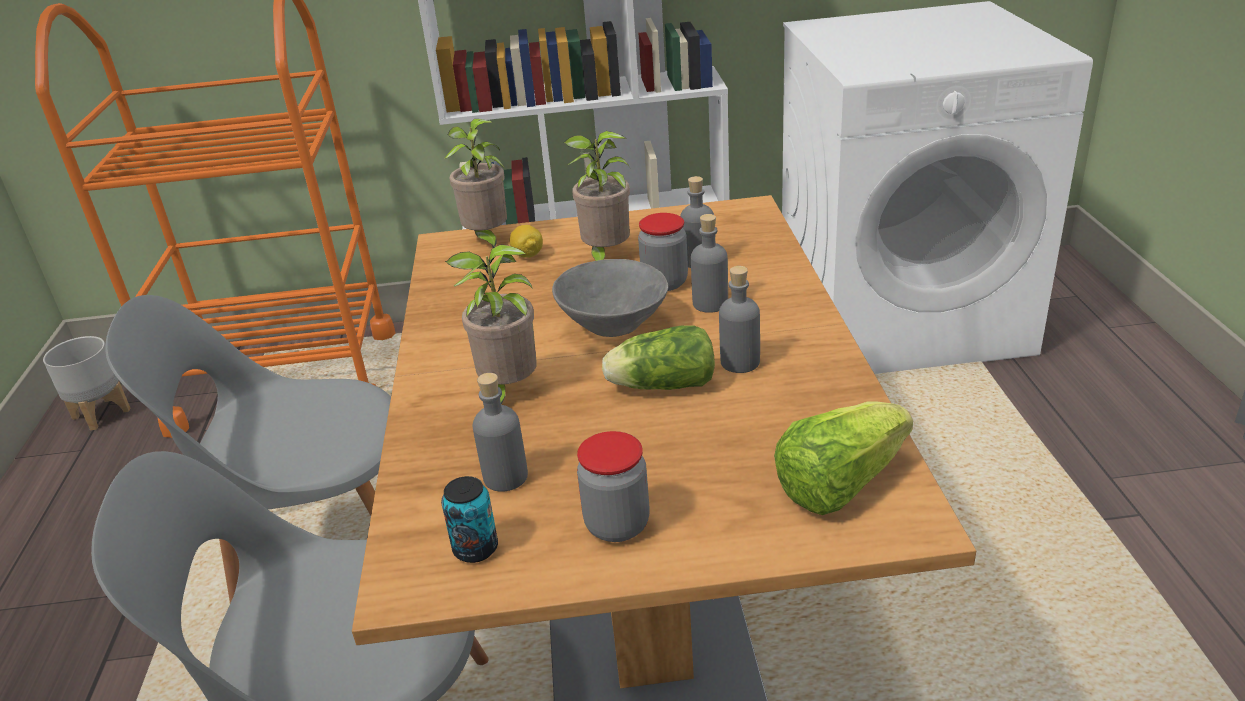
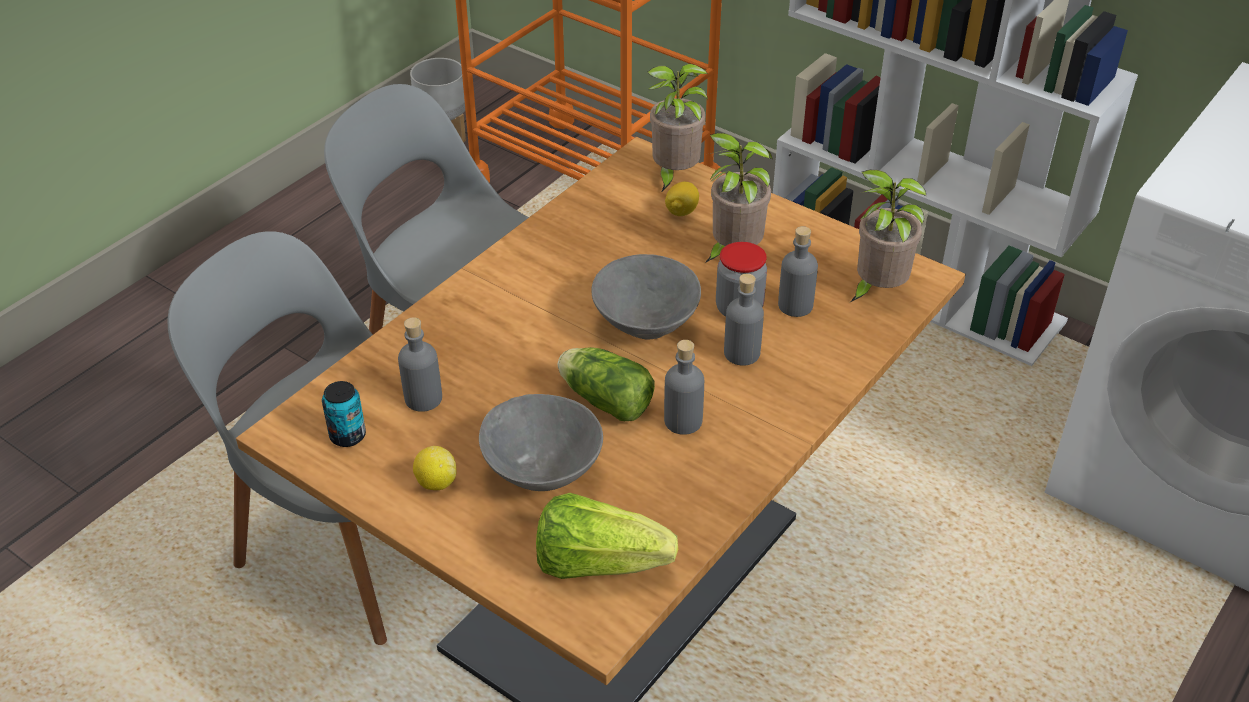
camera: 40 degrees right, 10 degrees up
(507, 392) = (507, 332): potted plant -> potted plant (876, 290)
(617, 525) = (436, 482): jar -> lemon
(691, 457) = (542, 471): none -> grey bowl

